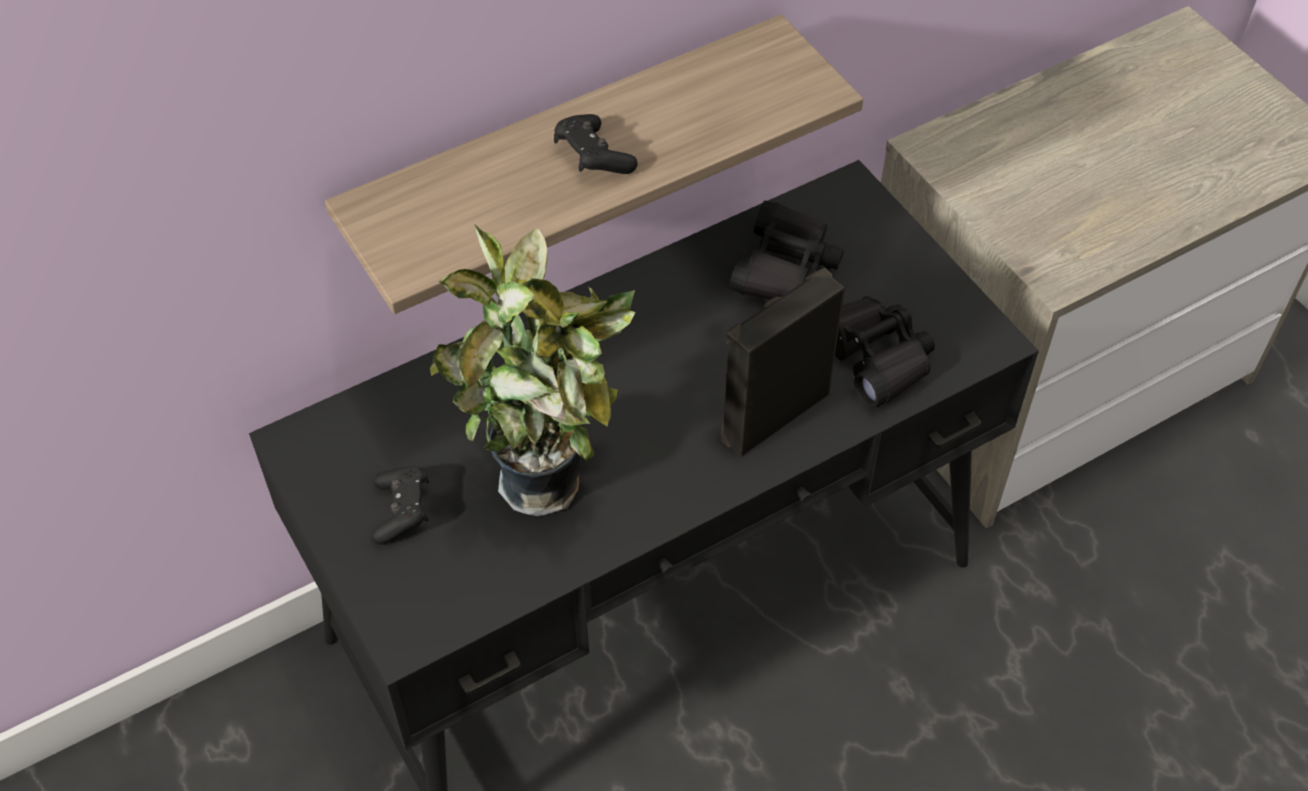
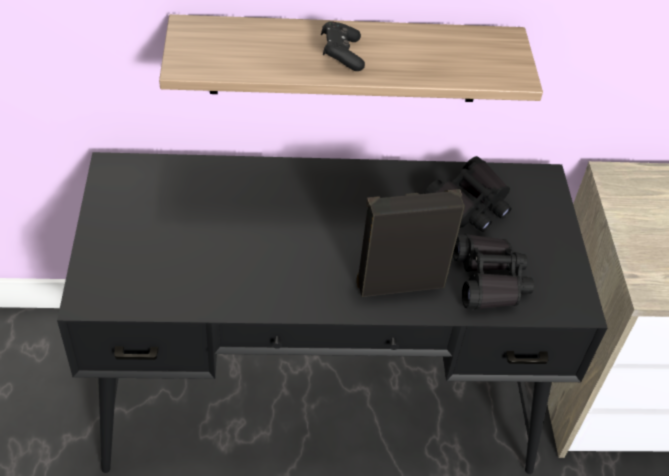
camera: 25 degrees right, 5 degrees down
(402, 512) = (140, 231): black game controller -> none
(551, 484) = (235, 257): potted plant -> none

